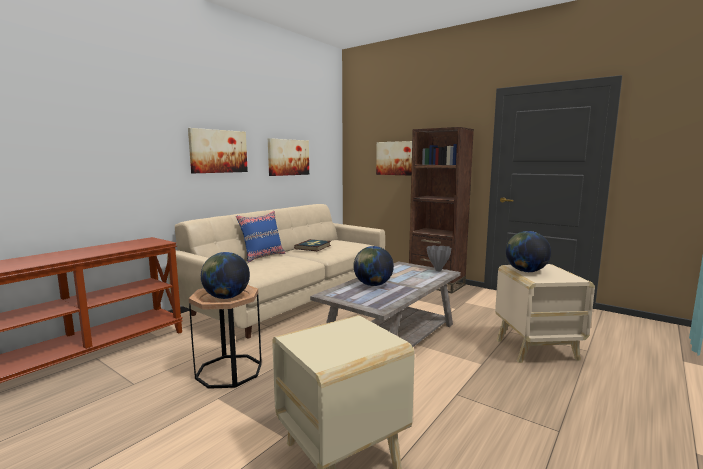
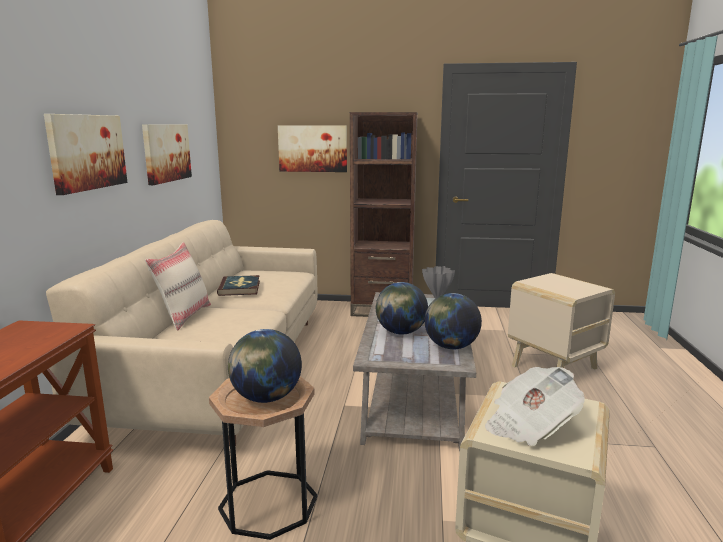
camera: 30 degrees left, 5 degrees up
(262, 256) = (184, 316): blue pillow -> beige pillow
(326, 340) = (529, 425): none -> newspaper
(525, 271) = (547, 286): globe -> globe (451, 347)

